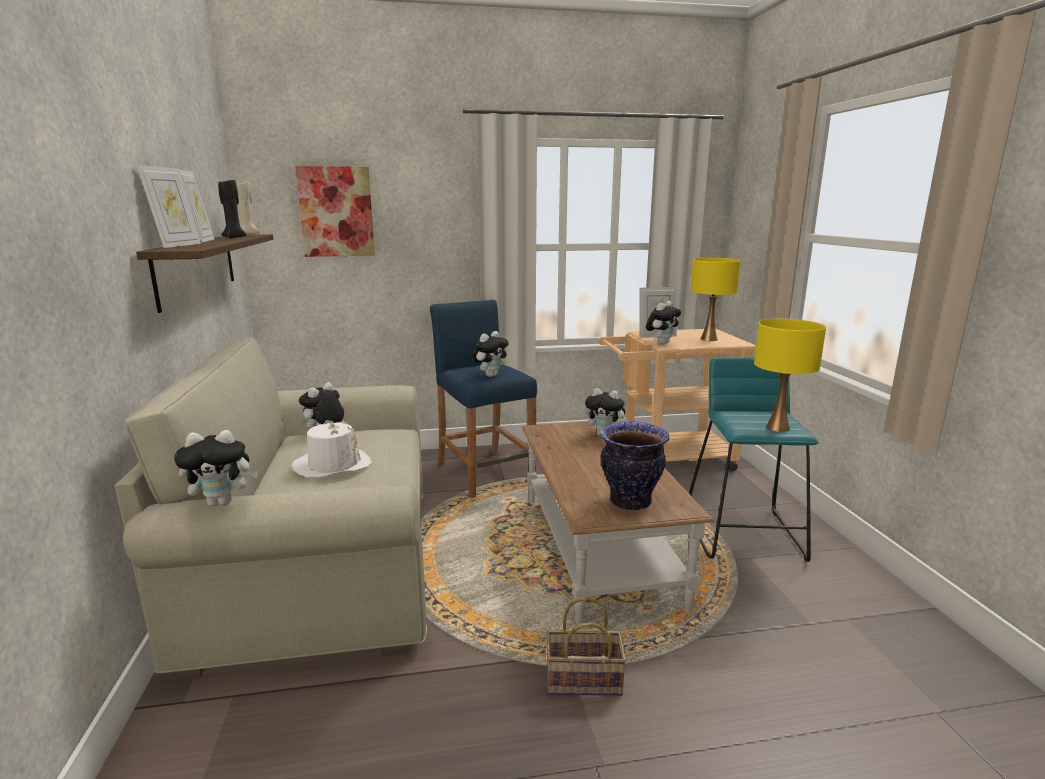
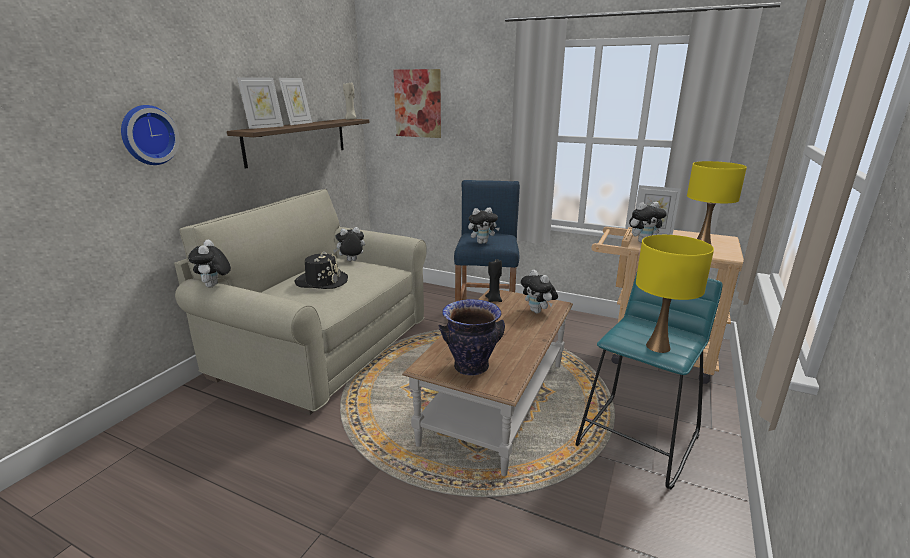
camera: 35 degrees right, 5 degrees up
(58, 258) = (147, 135): none -> wall clock
(223, 502) = (214, 286): plush toy -> plush toy turned 60 degrees clockwise
(235, 237) = (329, 121): black candle -> black candle (494, 299)
(332, 465) = (322, 281): white hat -> black hat
(582, 681) = (375, 481): basket -> none

